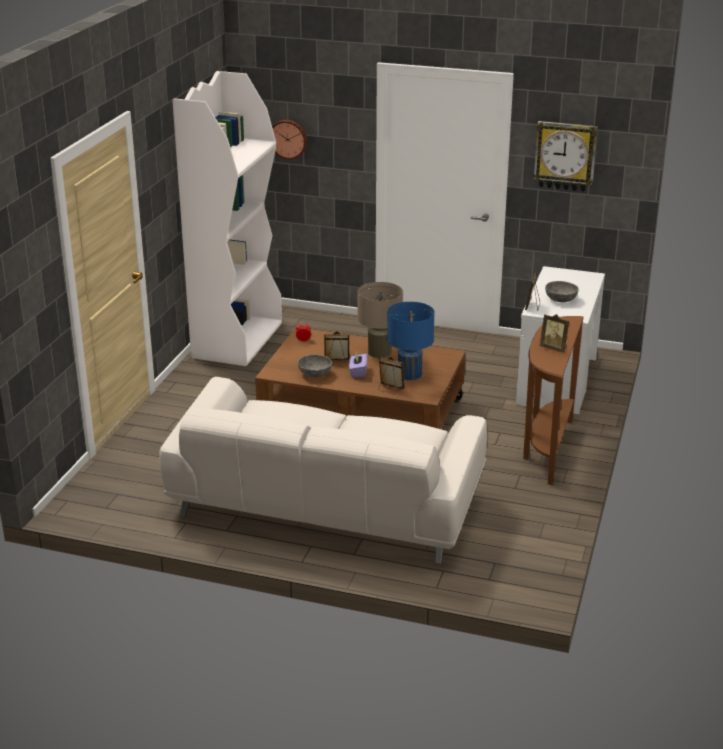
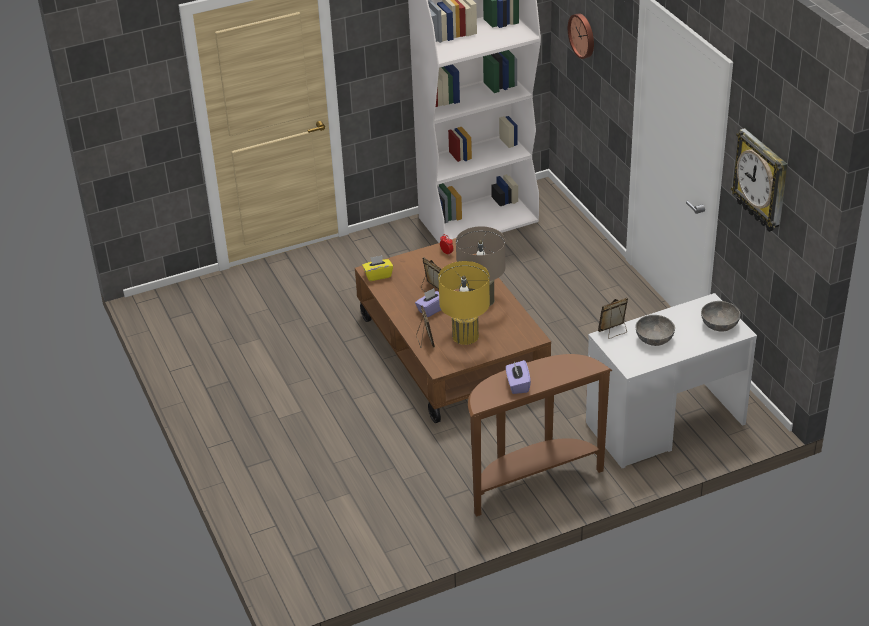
camera: 50 degrees right, 10 degrees up
(282, 373) = (378, 275): none -> yellow tissue box
(315, 374) = (398, 291): grey bowl -> grey bowl (719, 325)
(325, 505) = (294, 413): white sofa -> none
(409, 374) = (465, 336): blue table lamp -> yellow table lamp
(554, 348) = (517, 385): picture frame -> purple tissue box

